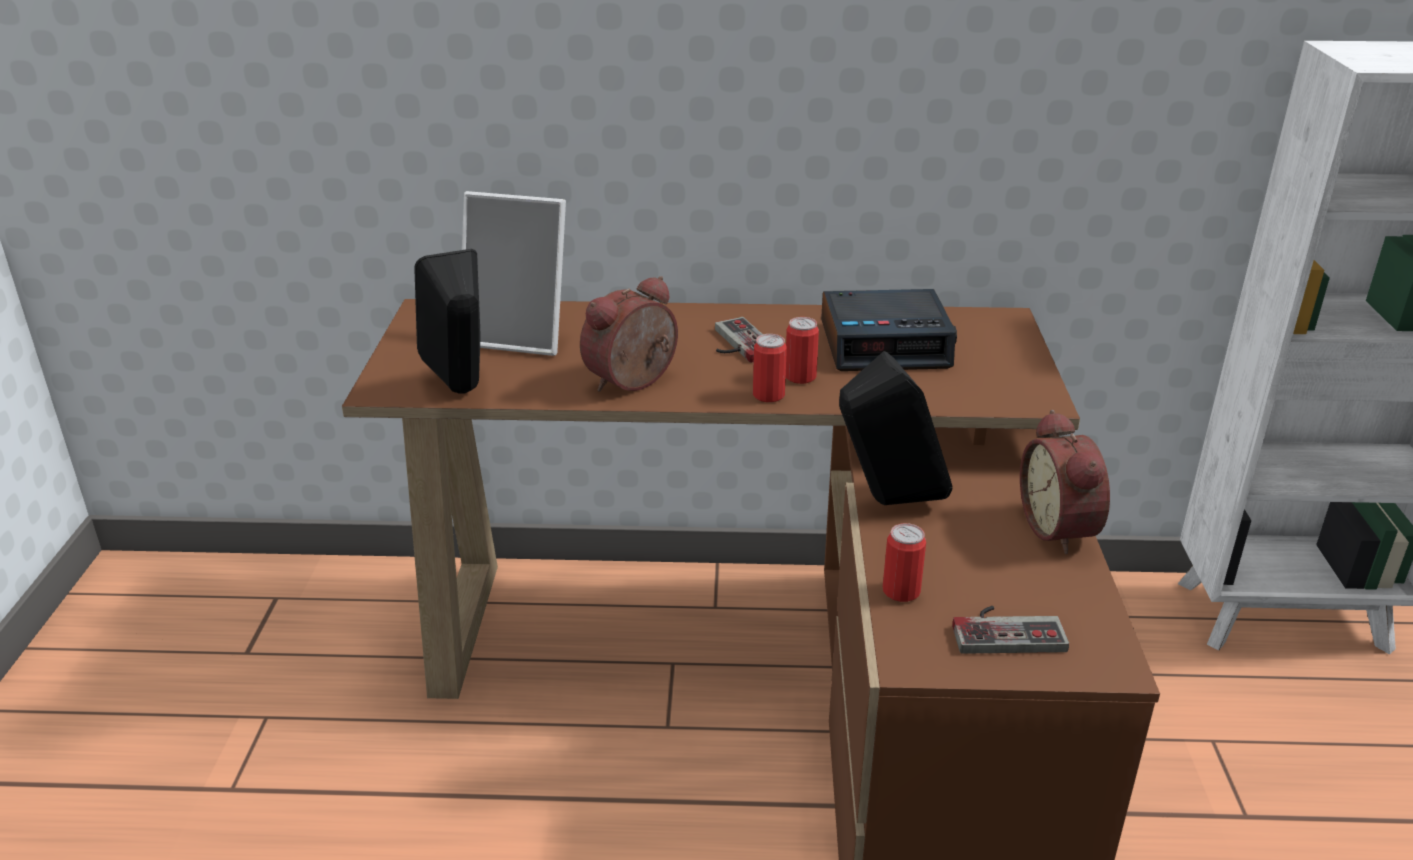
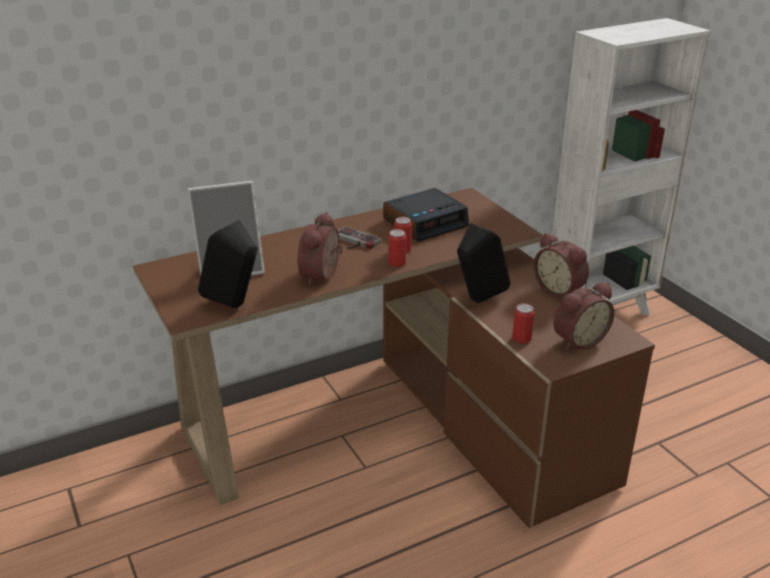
camera: 30 degrees left, 0 degrees up
(1006, 629) = (577, 340): game controller -> alarm clock

